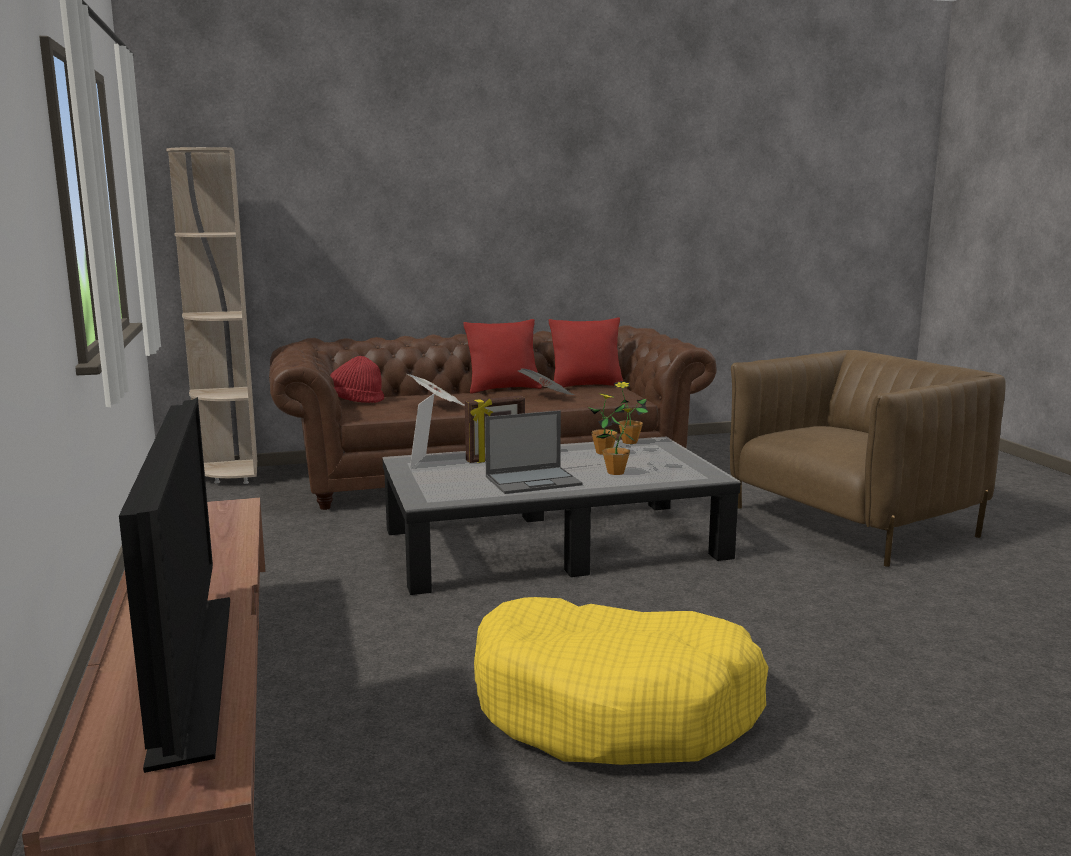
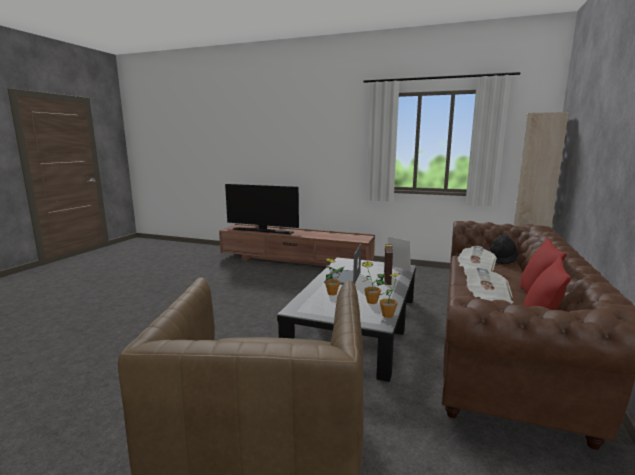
camera: 125 degrees right, 0 degrees up
(354, 401) = (502, 260): red hat -> black hat
(615, 708) = (227, 294): yellow dog bed -> none

